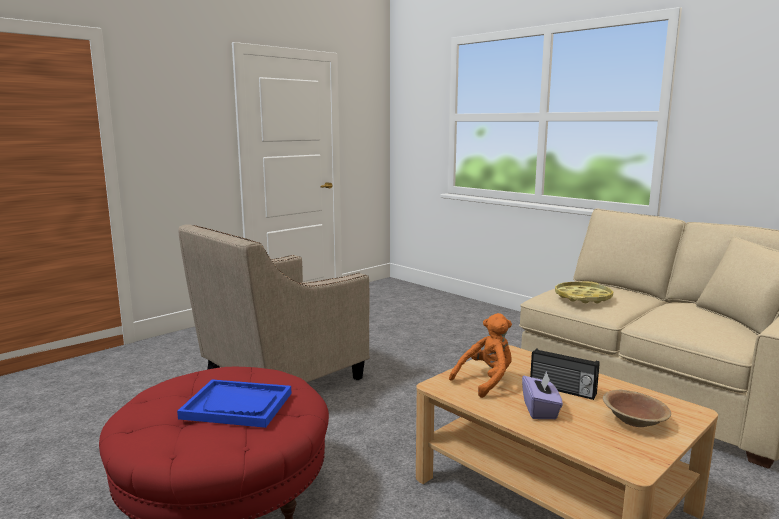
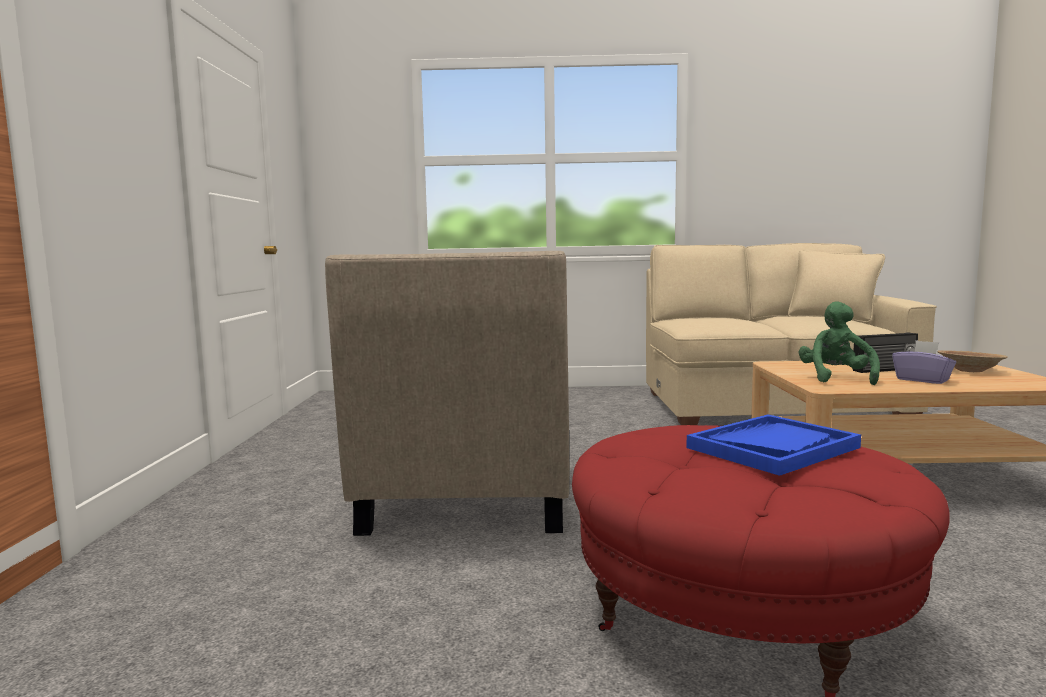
camera: 45 degrees left, 5 degrees down
(486, 381) = (836, 378): orange plush toy -> green plush toy
(583, 297) = (721, 321): yellow tray -> none

